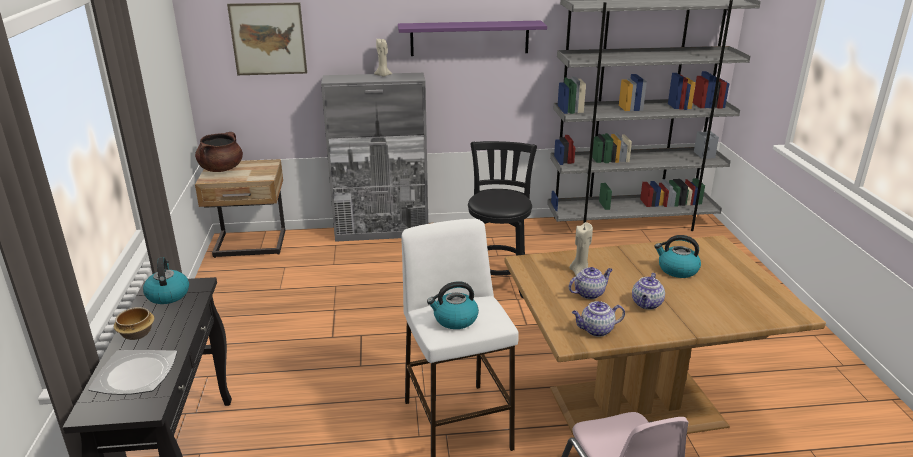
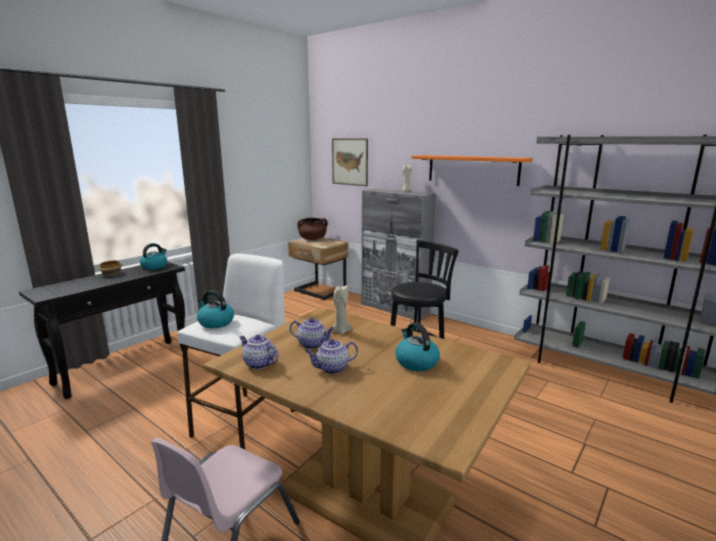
camera: 45 degrees right, 10 degrees down
(135, 374) = (74, 285): plate -> none
(469, 38) = (472, 169): purple shelf -> orange shelf

